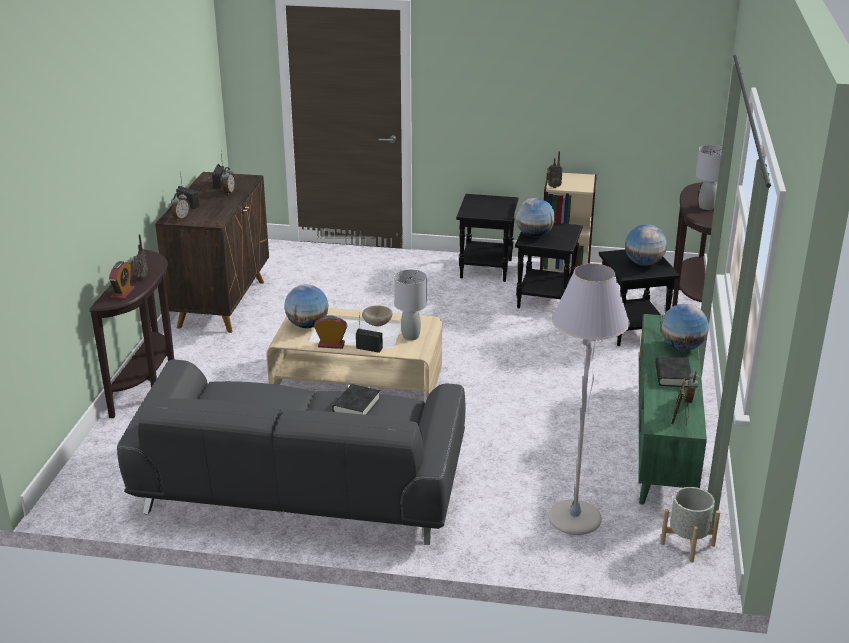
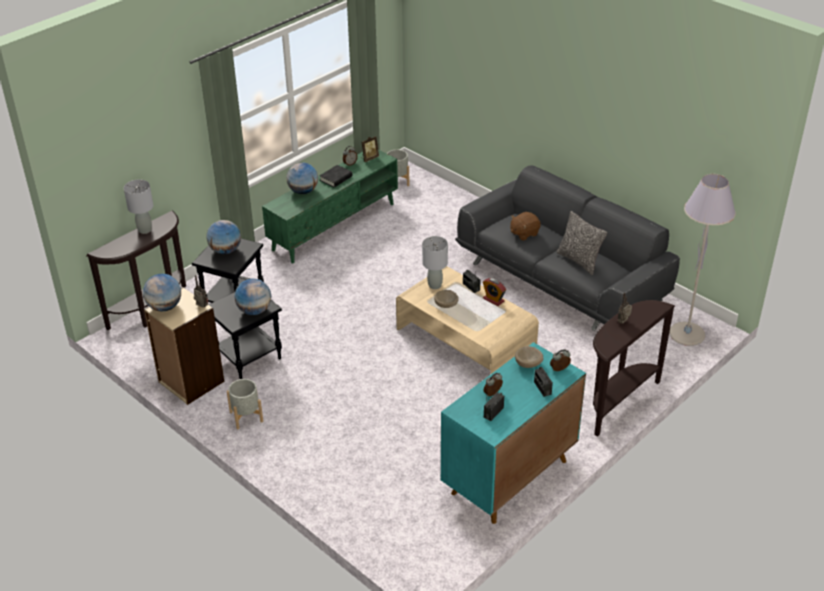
camera: 145 degrees left, 10 degrees up
(123, 293) = (644, 310): alarm clock -> none
(213, 214) = (529, 364): none -> beige bowl
(222, 303) = (508, 477): brown cabinet -> turquoise cabinet
(256, 399) = (579, 261): none -> pillow
(307, 325) = (496, 324): globe -> globe (165, 307)
(356, 405) = (524, 233): black book -> brown plush toy
(485, 268) = (246, 416): black side table -> grey planter
(574, 518) = (434, 210): grey floor lamp -> grey floor lamp (686, 334)

